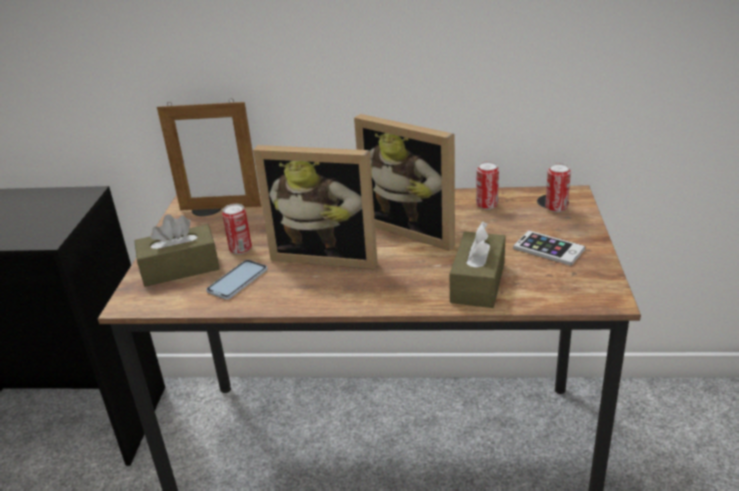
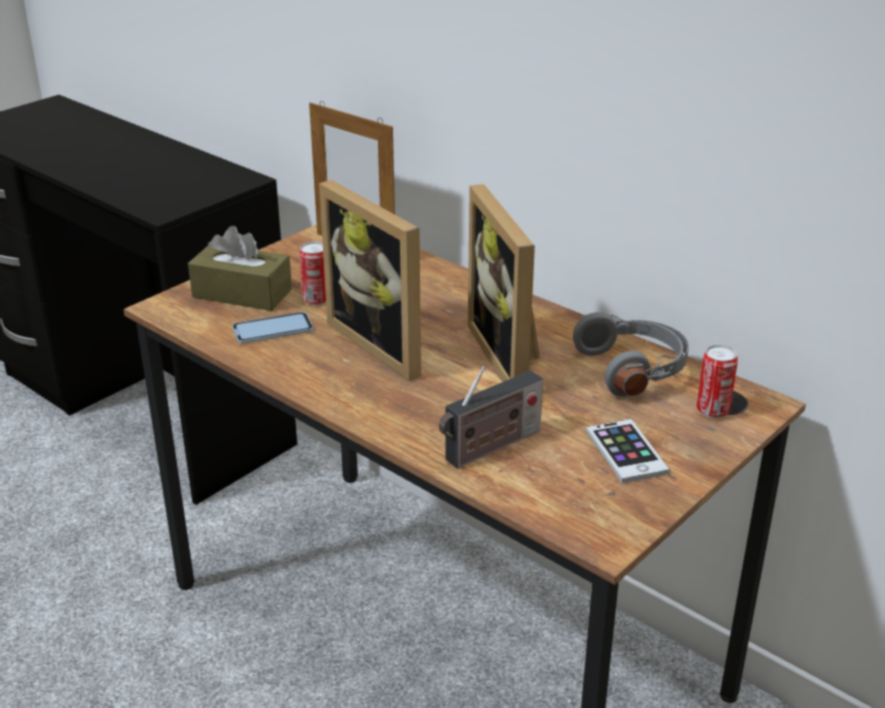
camera: 35 degrees right, 0 degrees up
(478, 282) = (490, 448): brown tissue box -> radio
(487, 205) = (634, 369): can -> grey headphones

